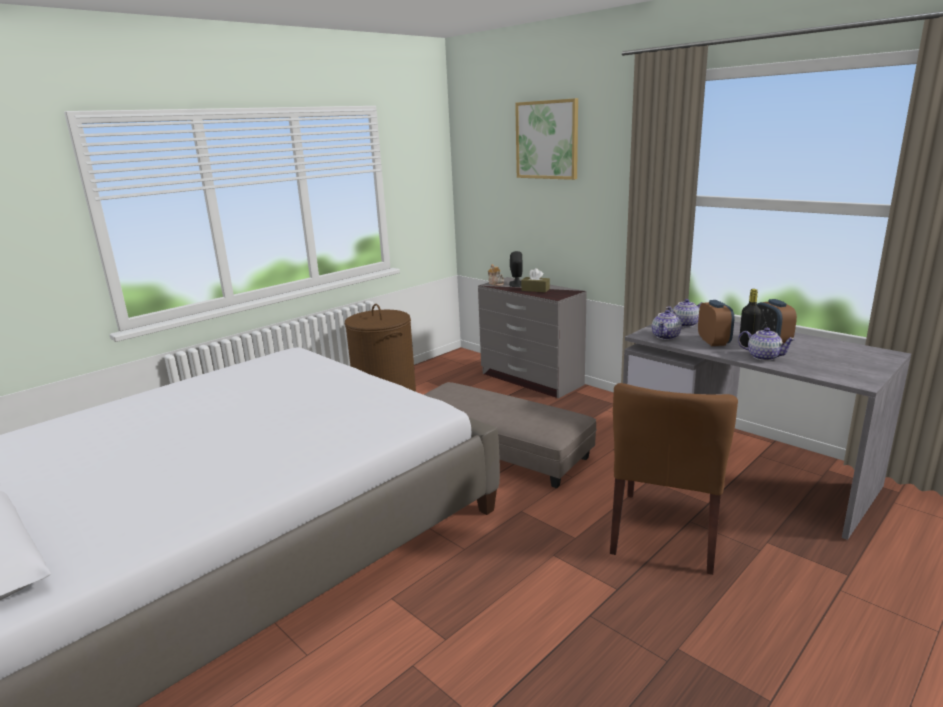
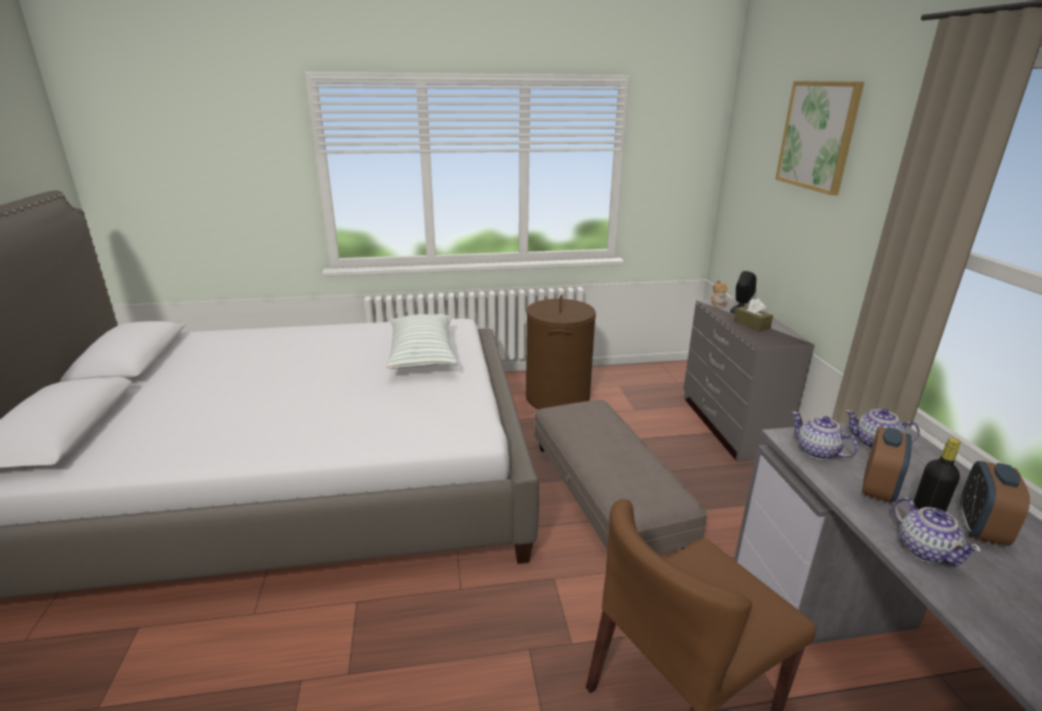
camera: 35 degrees right, 5 degrees up
(300, 380) = (422, 355): none -> pillow
(666, 336) = (817, 452): teapot -> teapot turned 75 degrees clockwise

